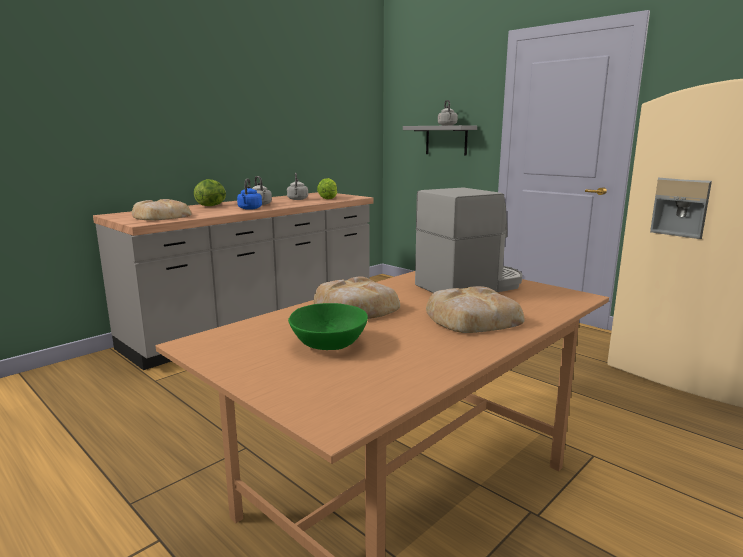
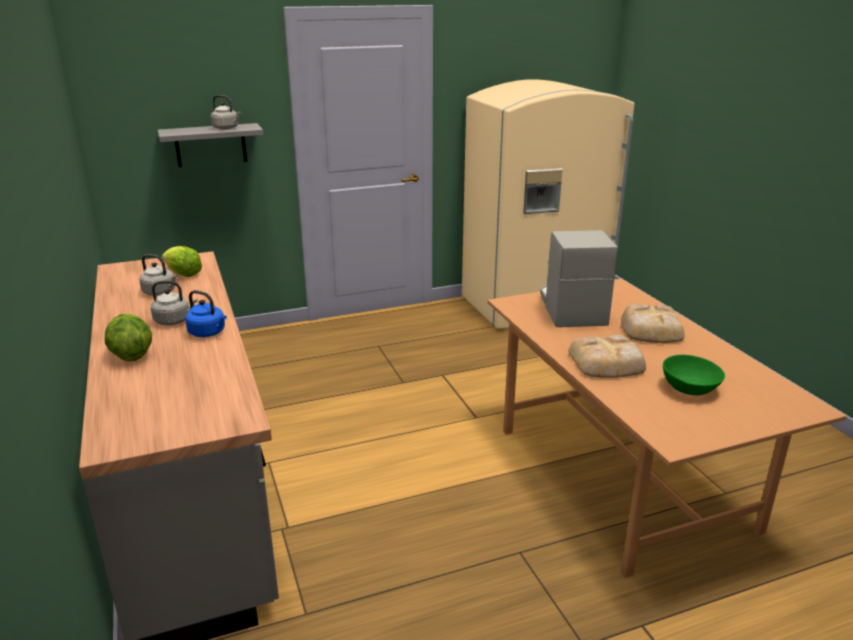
camera: 65 degrees left, 10 degrees up
(160, 216) = (196, 402): bread -> none

